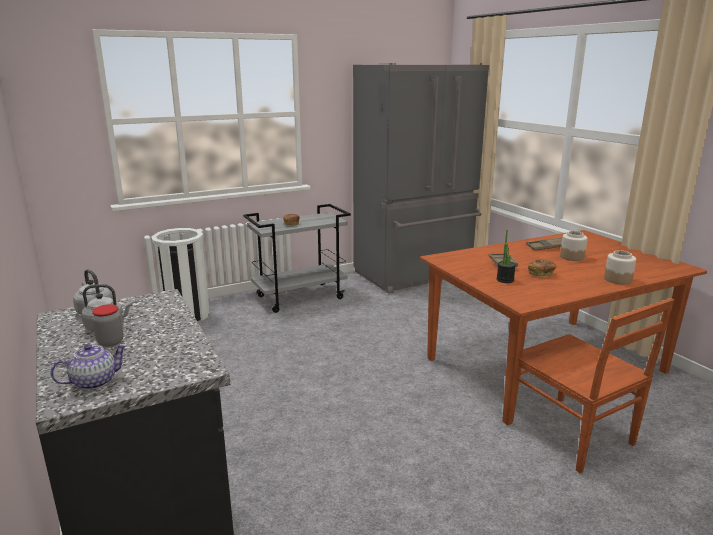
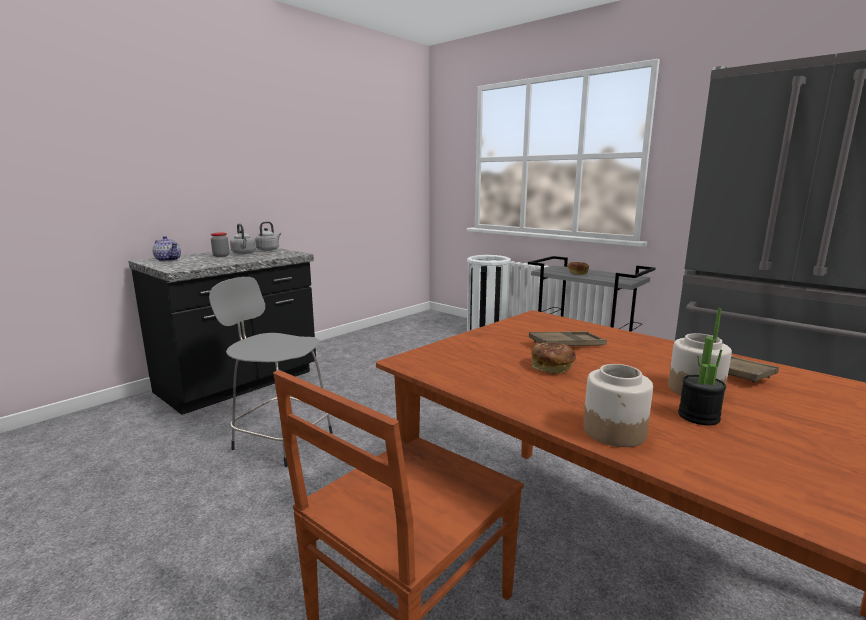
camera: 70 degrees right, 5 degrees down
(341, 476) = (280, 440): none -> grey stool
(505, 280) = (493, 349): potted plant -> potted plant (698, 416)

